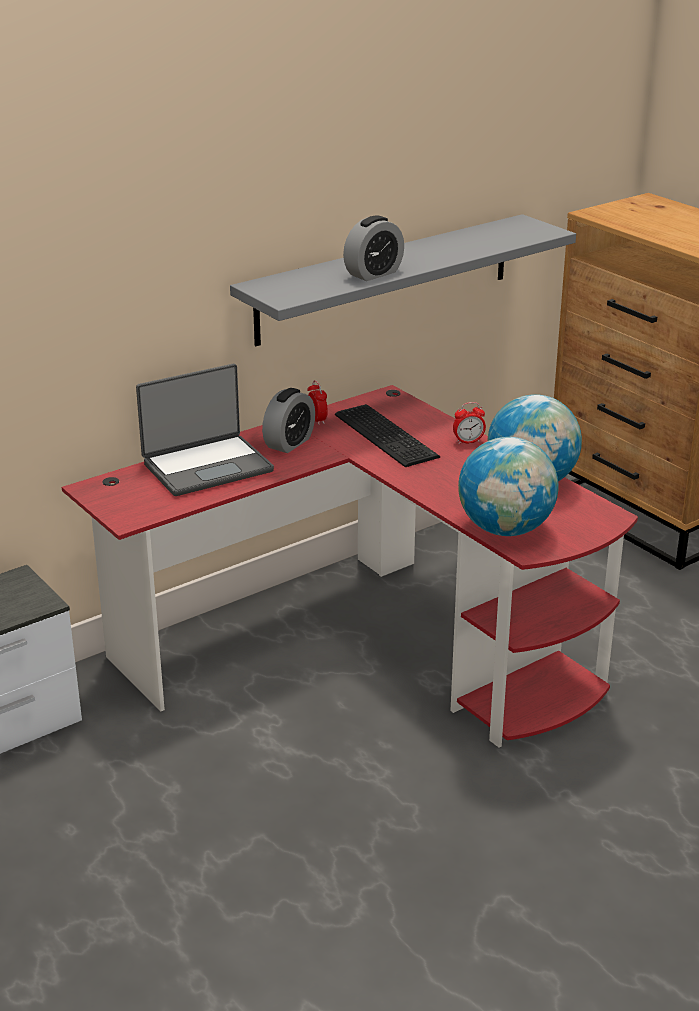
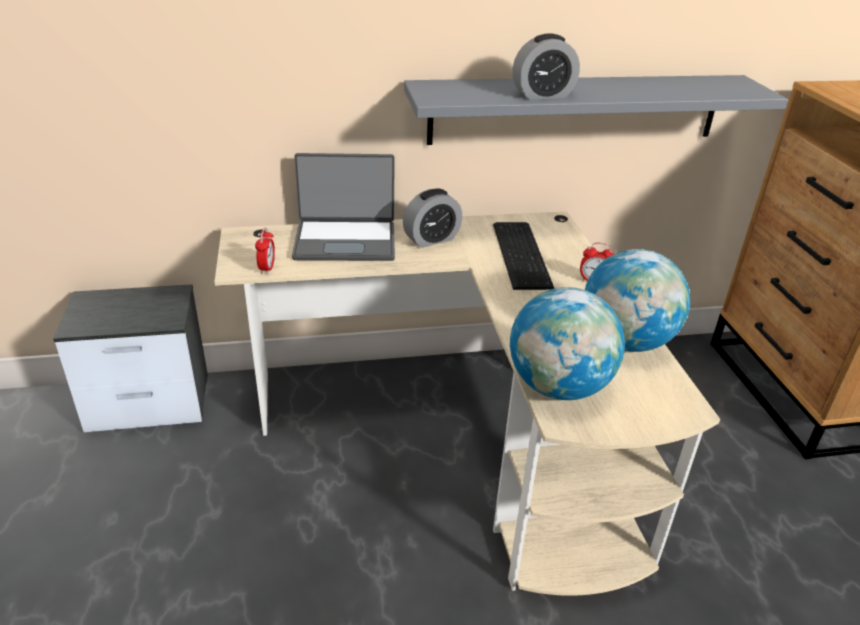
camera: 25 degrees right, 5 degrees up
(317, 420) = (474, 225): alarm clock -> alarm clock (267, 268)
(366, 644) = (465, 433): red desk -> beige desk

